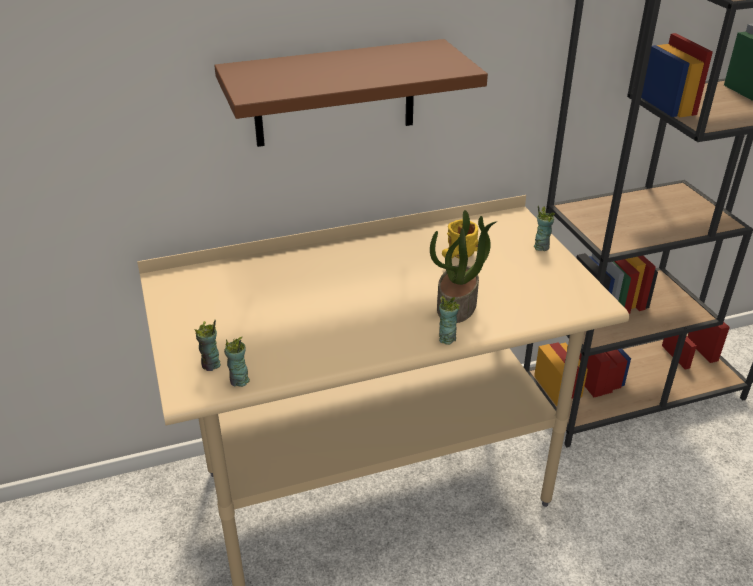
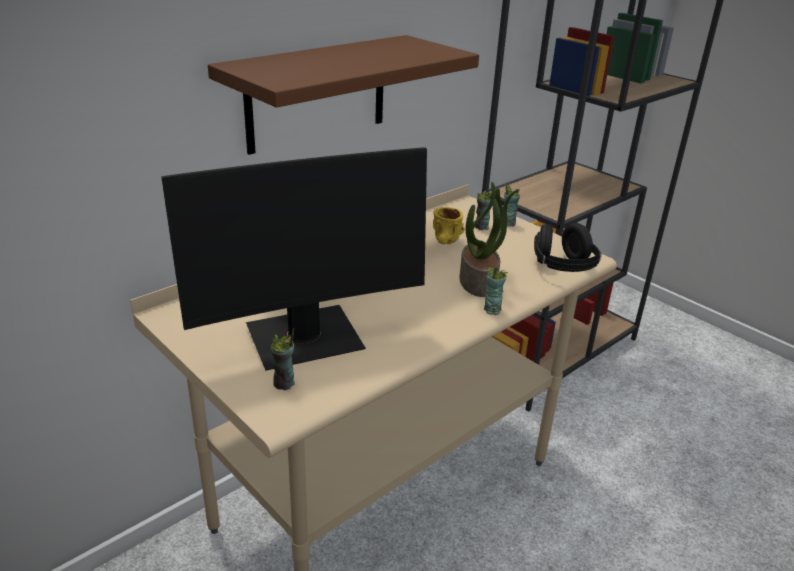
camera: 25 degrees left, 5 degrees down
(239, 381) = (326, 391): cup -> cup (481, 227)
(256, 328) = (305, 339): none -> monitor
(559, 308) = (562, 268): none -> black headphones

